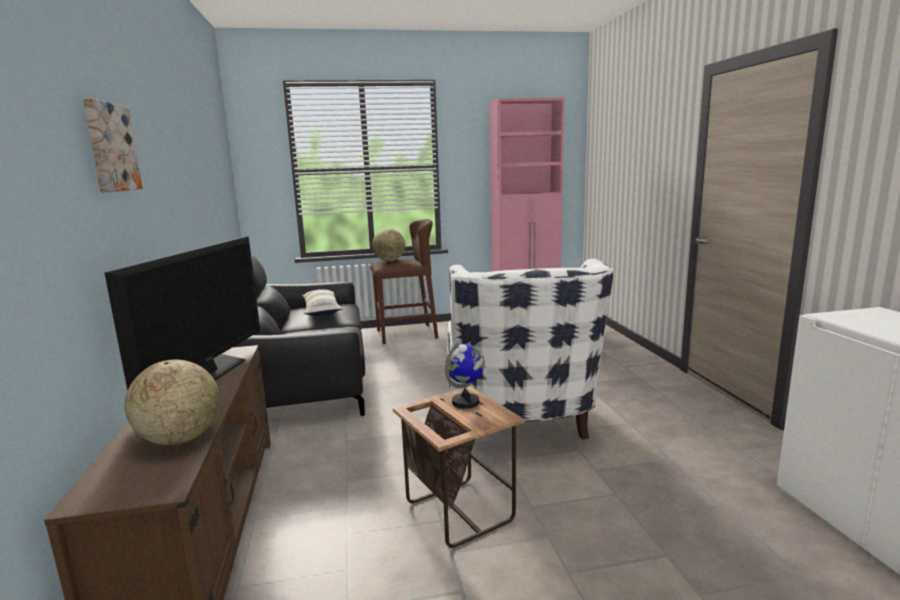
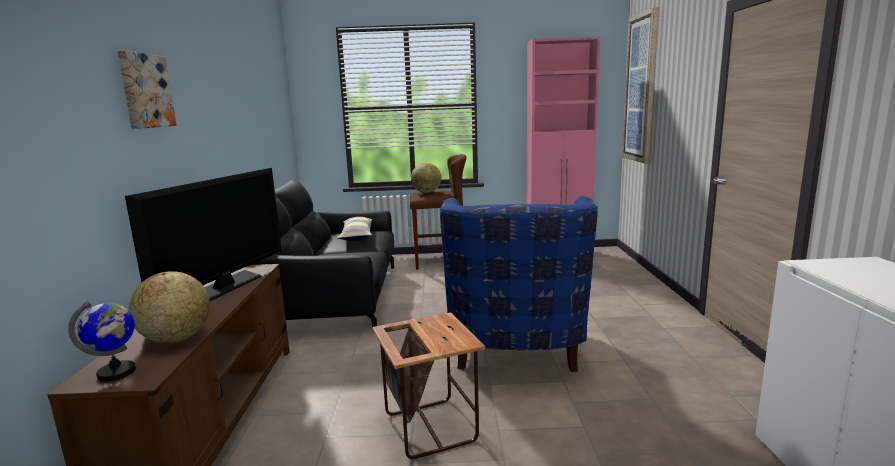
camera: 10 degrees right, 0 degrees up
(466, 402) = (439, 326): globe -> globe (117, 373)
(520, 426) = (515, 354): white armchair -> blue armchair
(605, 150) = (641, 88): none -> picture

